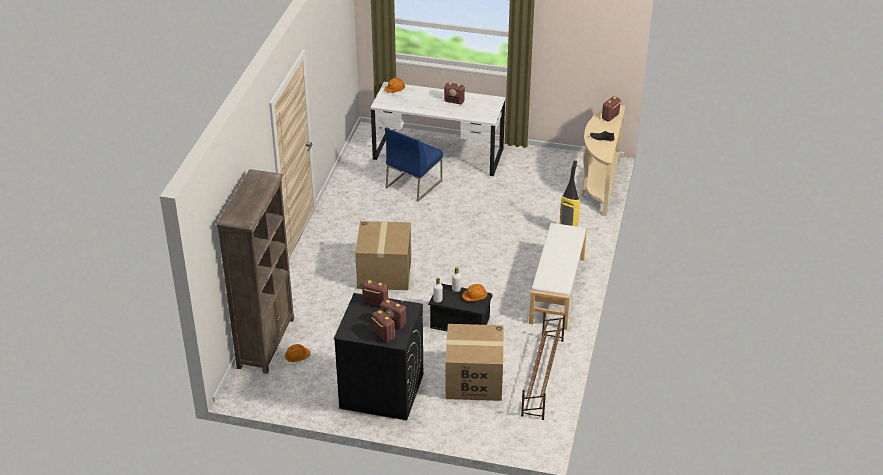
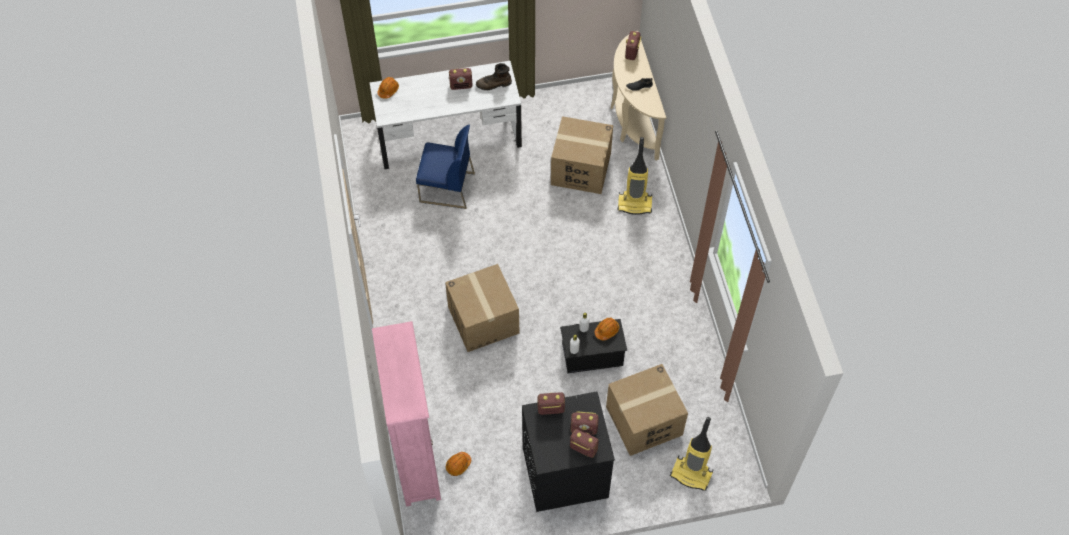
camera: 25 degrees left, 20 degrees up
(266, 342) = (416, 460): brown bookcase -> pink bookcase
(413, 184) = (446, 188): blue chair -> blue chair turned 90 degrees counterclockwise
(481, 107) = (494, 84): none -> brown boot
(491, 429) = (692, 474): none -> vacuum cleaner
(533, 203) = (580, 169): none -> cardboard box
(542, 377) = (704, 390): brown shoe rack -> none
(558, 290) = (663, 275): white bench -> none

